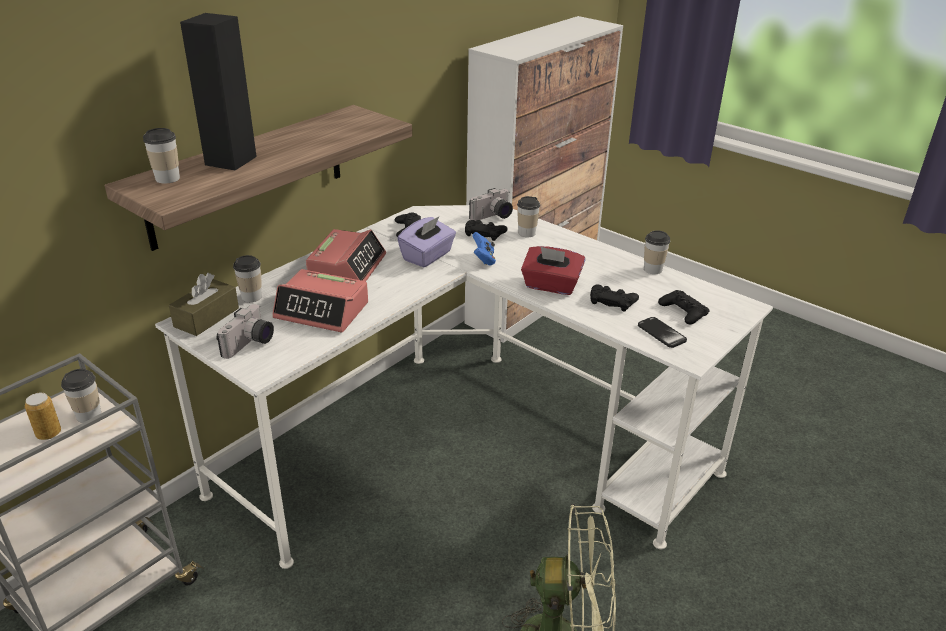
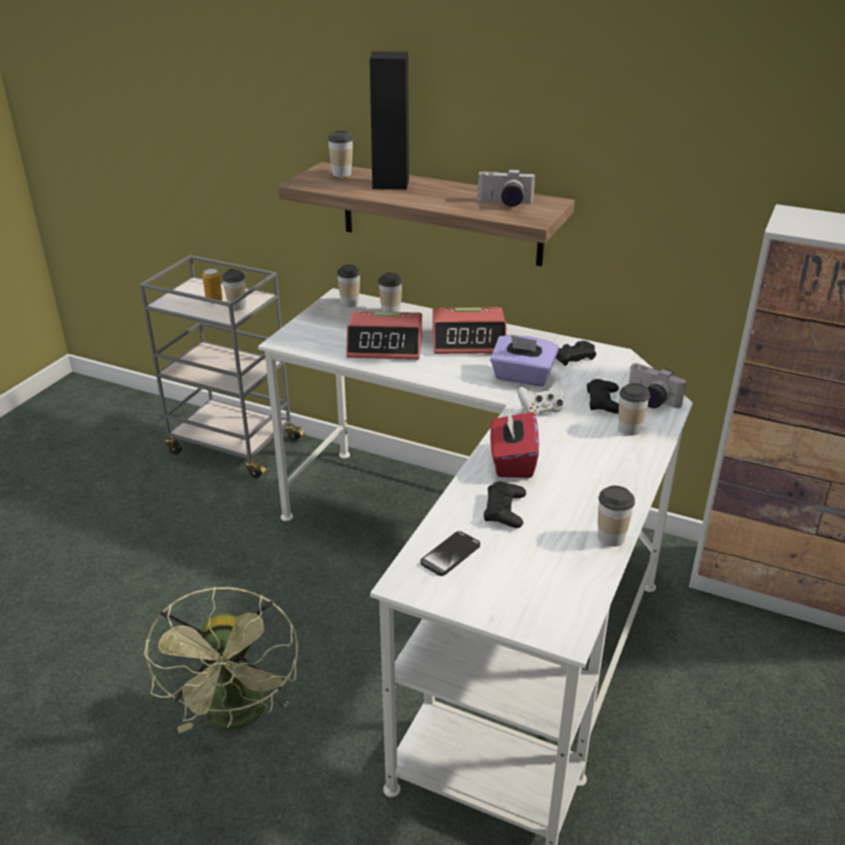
camera: 75 degrees right, 0 degrees up
(206, 317) = (350, 303): brown tissue box -> cup
(250, 344) = (319, 328): camera -> camera (505, 203)
(322, 311) = (385, 346): alarm clock -> alarm clock turned 90 degrees counterclockwise
(483, 259) = (541, 410): blue game controller -> white game controller
(683, 311) = (514, 571): black game controller -> none

